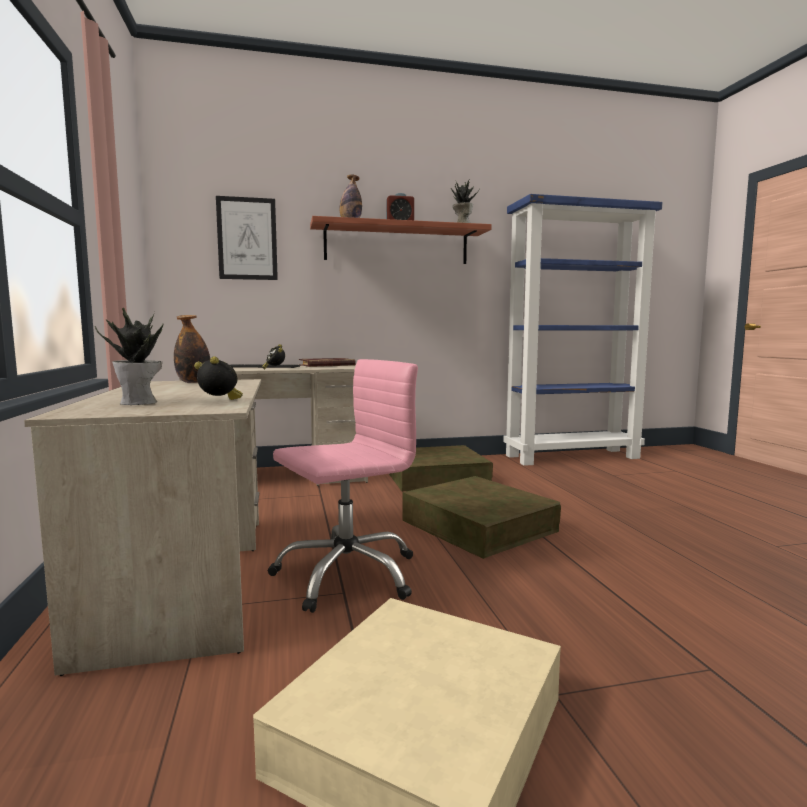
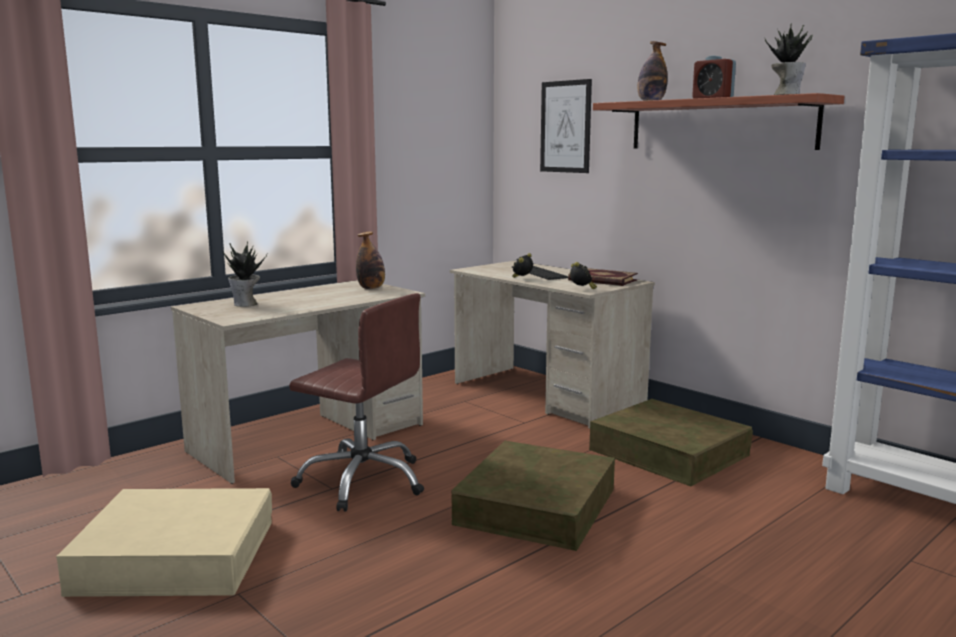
camera: 60 degrees right, 5 degrees up
(220, 402) = (264, 313): alarm clock -> alarm clock (582, 289)
(346, 574) = (363, 481): pink office chair -> brown office chair

